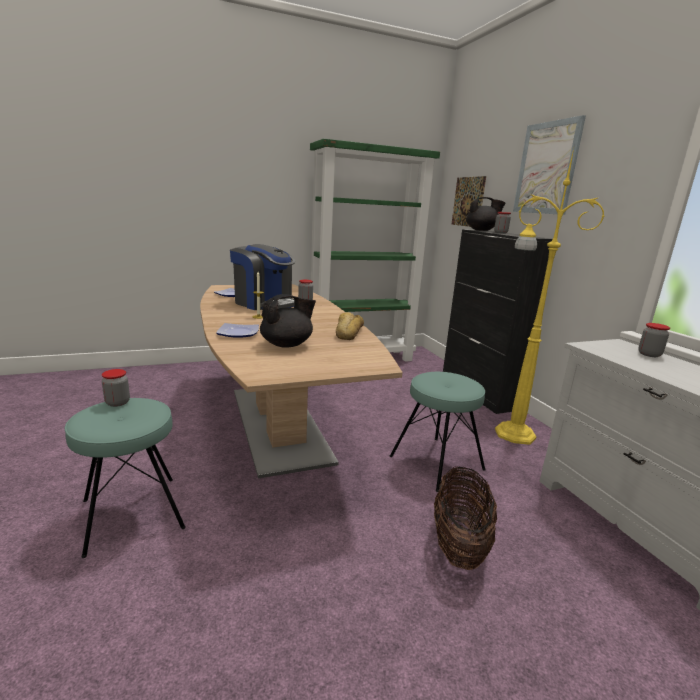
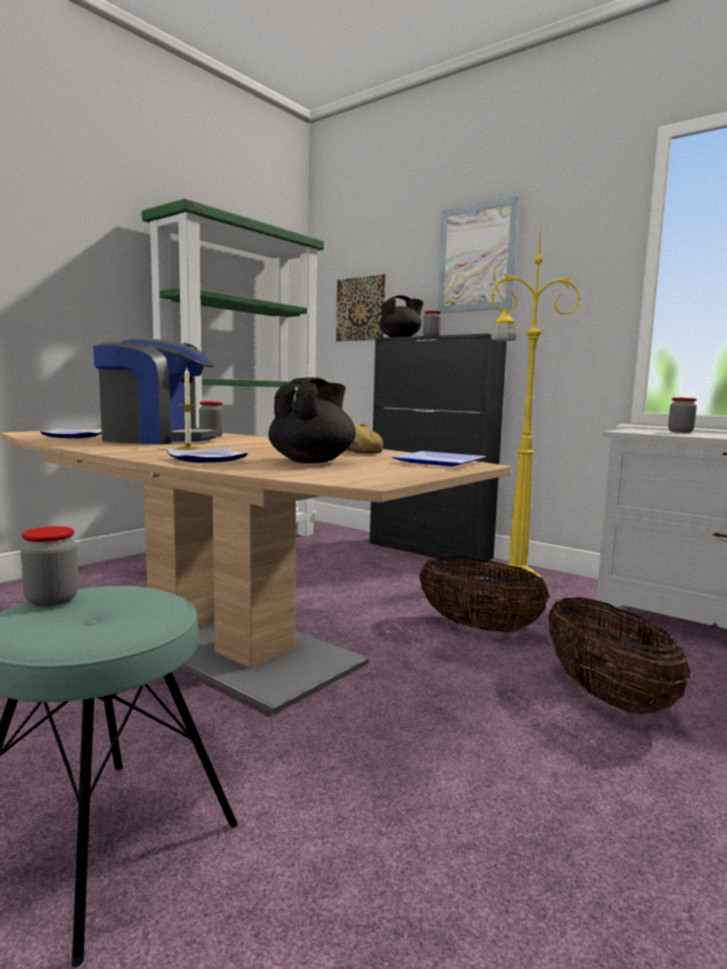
camera: 30 degrees left, 10 degrees down
(359, 358) = (436, 462): none -> plate
(436, 463) = (478, 627): turquoise stool -> basket

